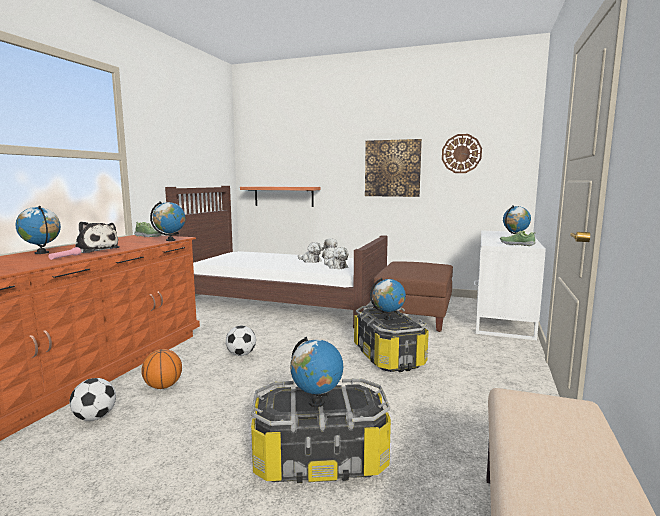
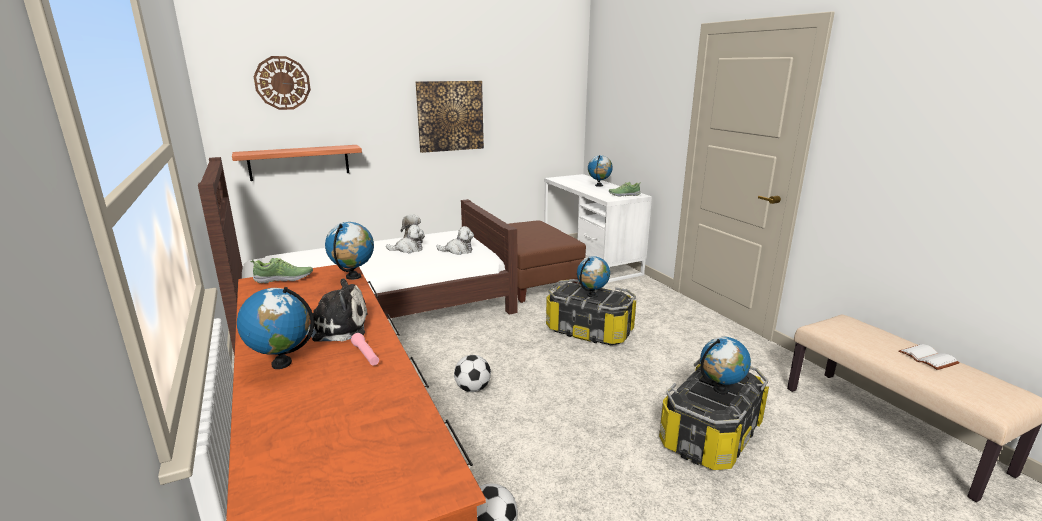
camera: 45 degrees left, 10 degrees up
(163, 386) = (478, 462): basketball -> none
(461, 153) = (521, 97): wall clock -> wall clock (282, 83)
(584, 479) = (929, 358): none -> white book

